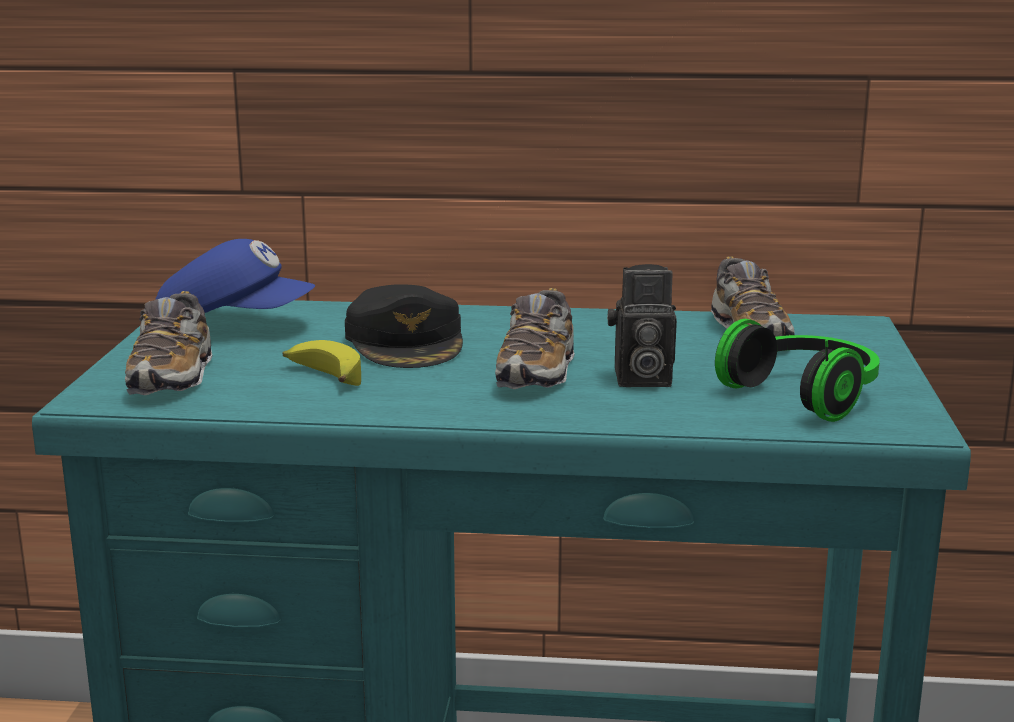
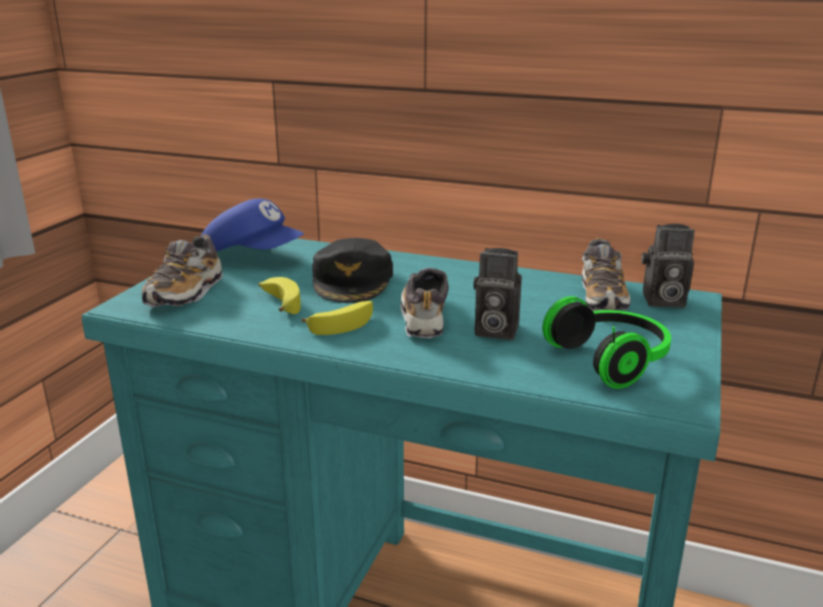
camera: 15 degrees right, 5 degrees up
(433, 390) = (343, 323): none -> banana
(537, 372) = (424, 316): shoe -> shoe turned 150 degrees clockwise
(824, 330) = (661, 301): none -> camera

